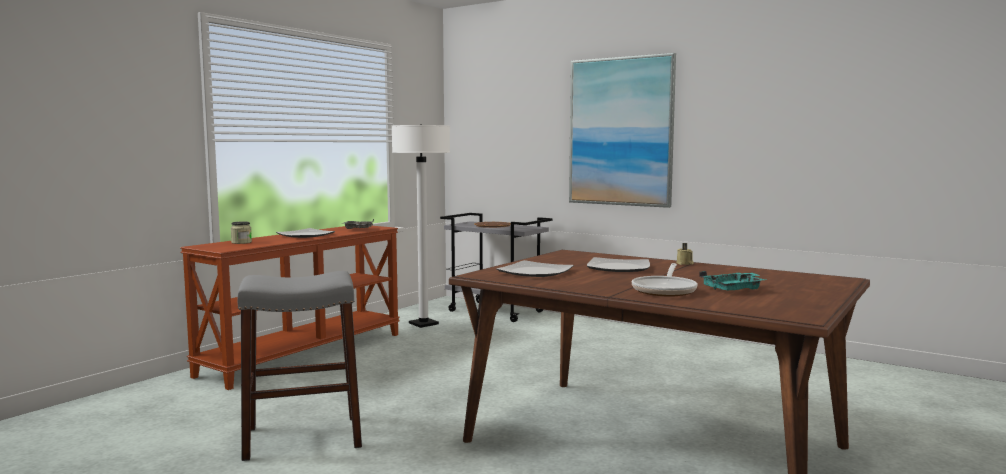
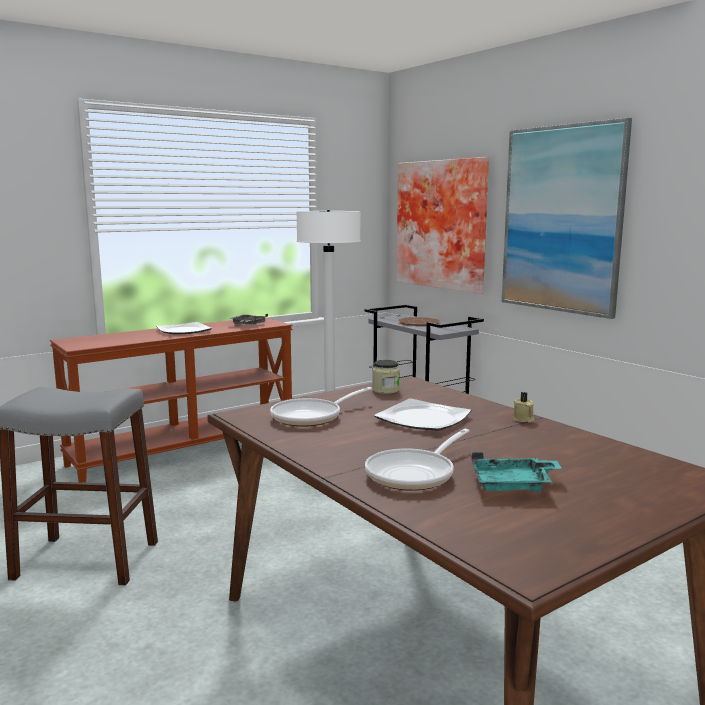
camera: 20 degrees right, 5 degrees up
(241, 242) = (109, 337): jar -> jar (385, 390)
(506, 140) = (443, 224): none -> picture
(536, 272) = (311, 417): plate -> frying pan

